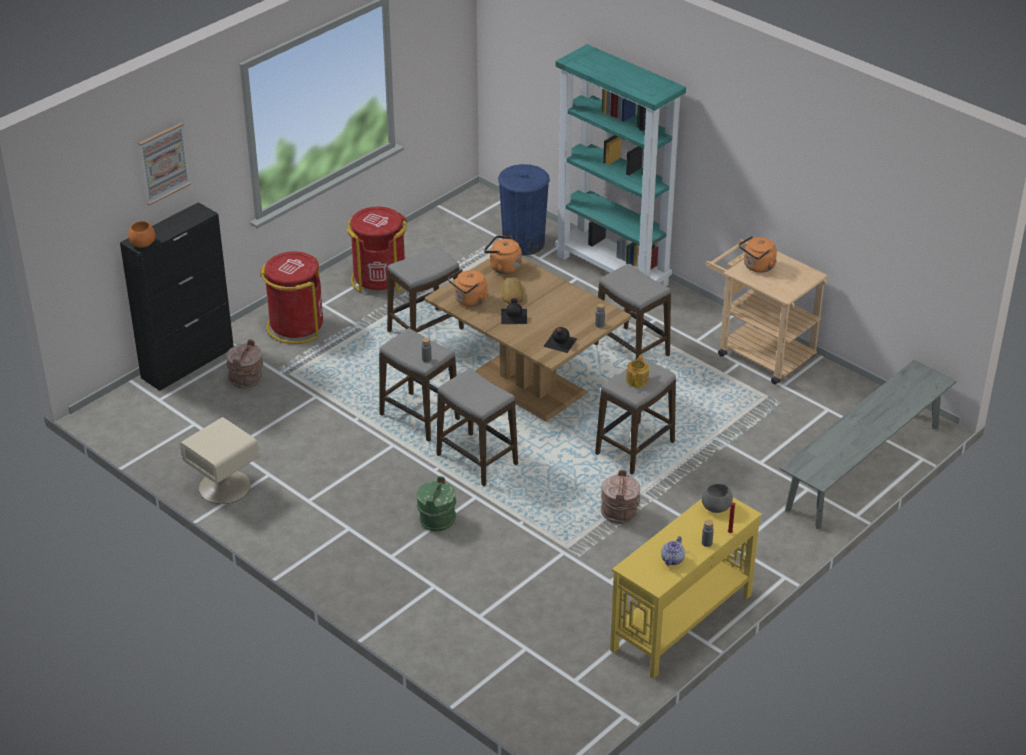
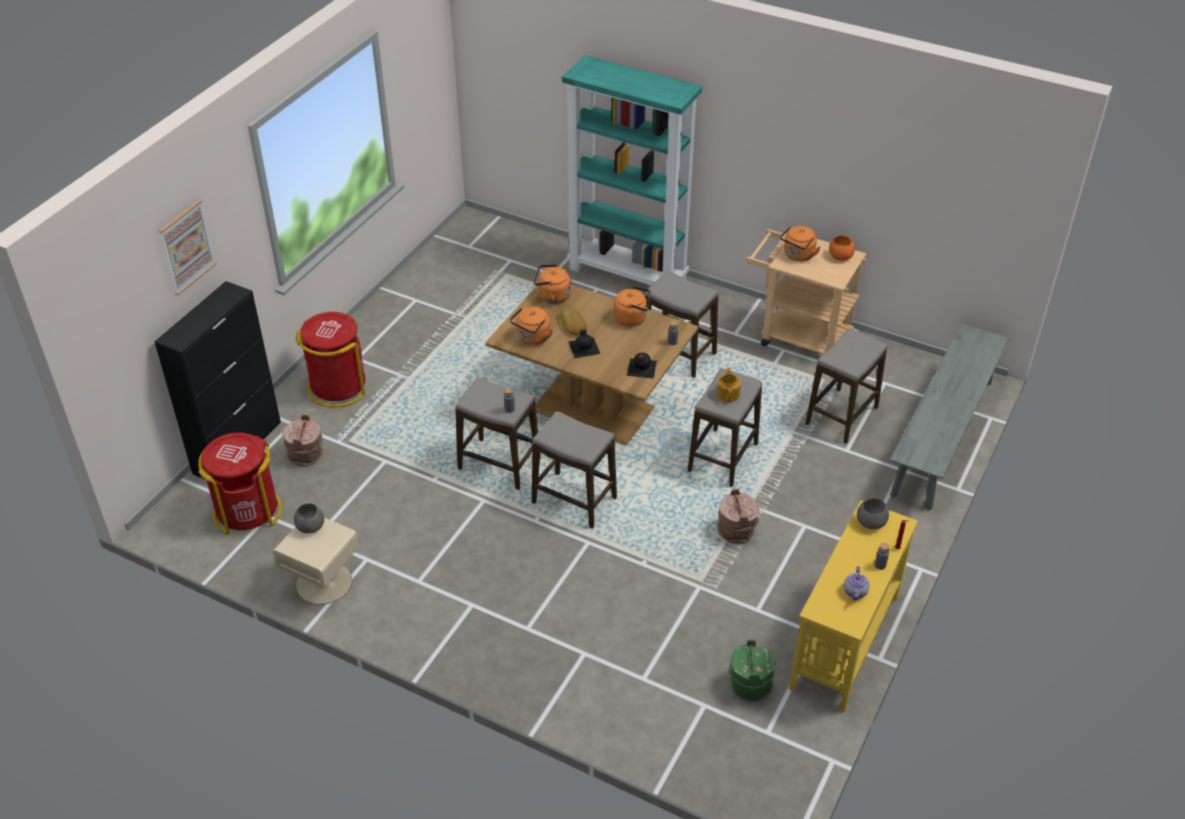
camera: 15 degrees left, 5 degrees up
(142, 243) = (180, 338): orange bowl -> orange bowl (840, 256)
(218, 429) = (310, 526): none -> grey bowl
(379, 279) = (405, 321): red trash can -> red trash can (247, 511)
(425, 330) = (470, 368): stool -> stool (841, 416)
(436, 519) = (558, 576): green bucket -> green bucket (749, 685)
(523, 243) = (532, 261): blue trash can -> none
(571, 298) = (632, 318): none -> orange kettle

